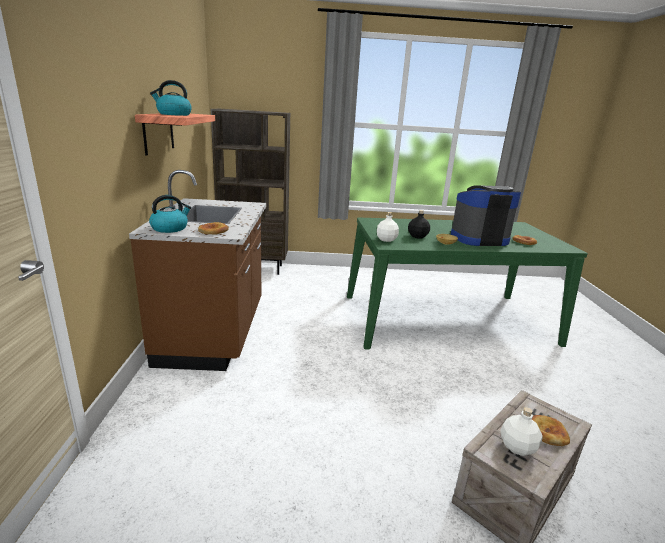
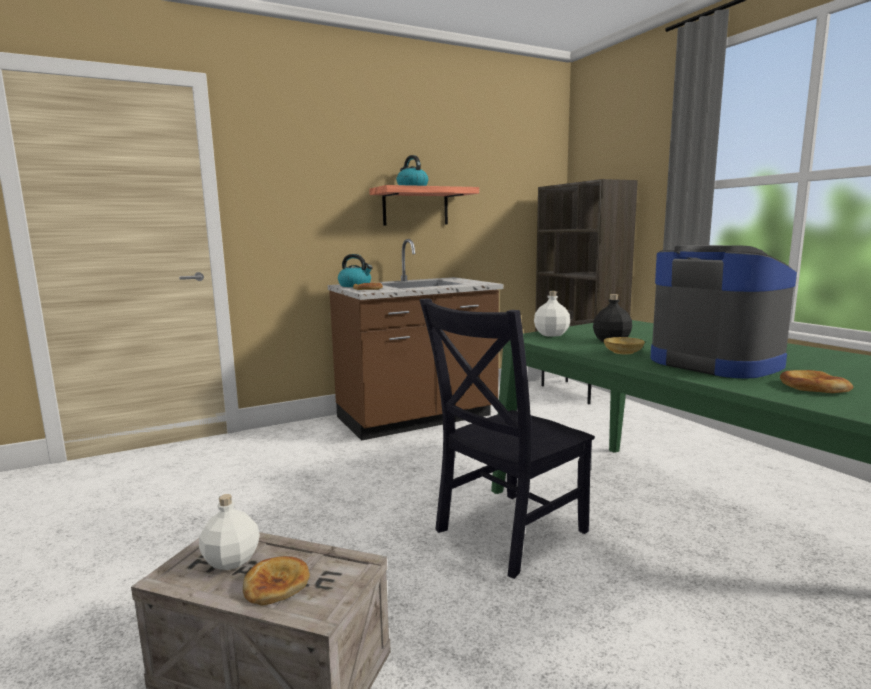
camera: 65 degrees right, 10 degrees down
(416, 363) = (506, 533): none -> black chair

